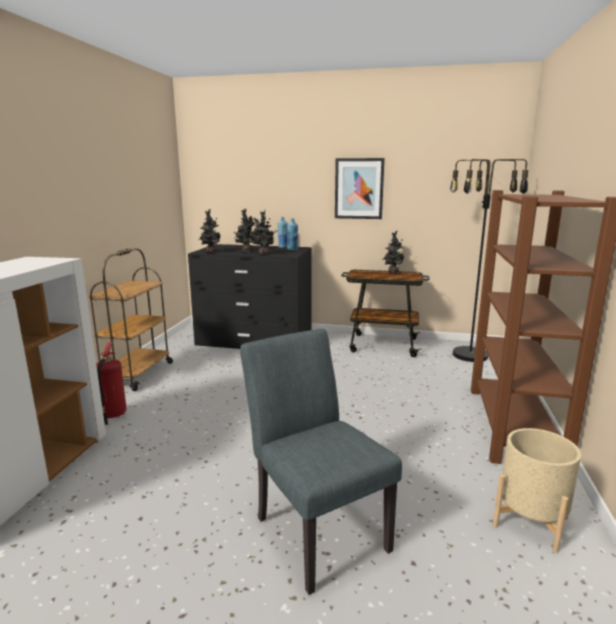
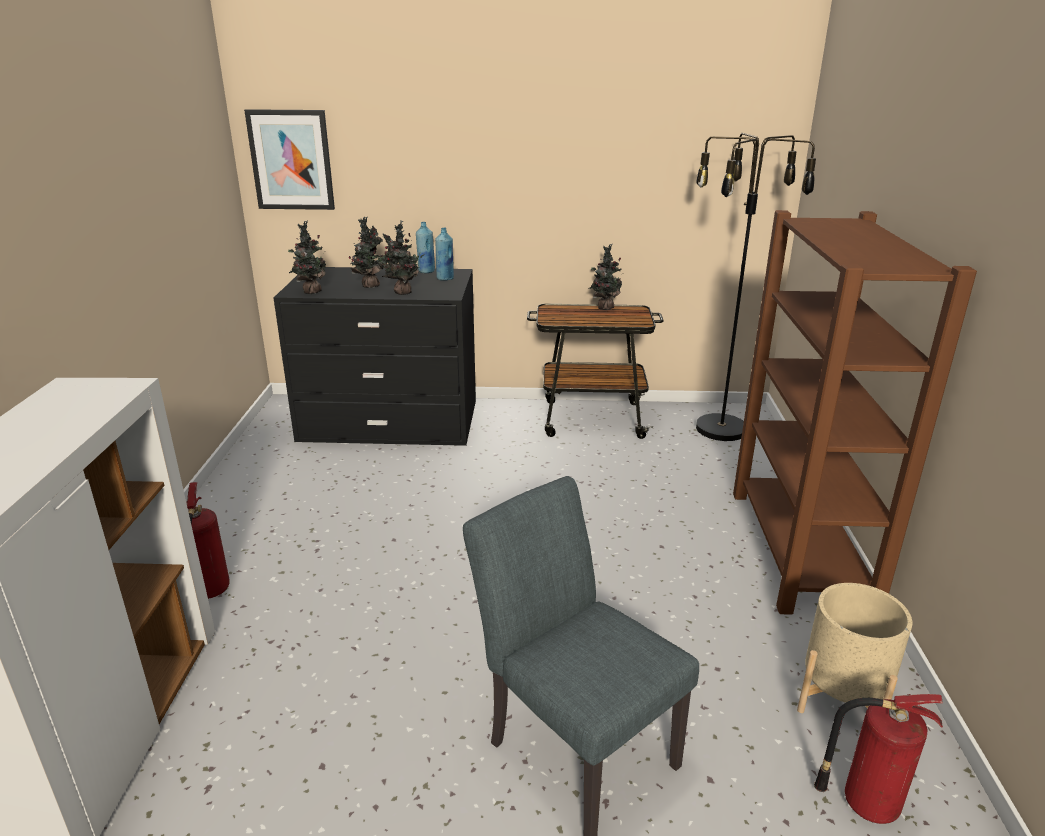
camera: 10 degrees left, 10 degrees up
(137, 375) = (221, 511): brown cart -> none
(359, 188) = (547, 173): picture -> picture (291, 160)
(539, 596) = (866, 802): none -> fire extinguisher

